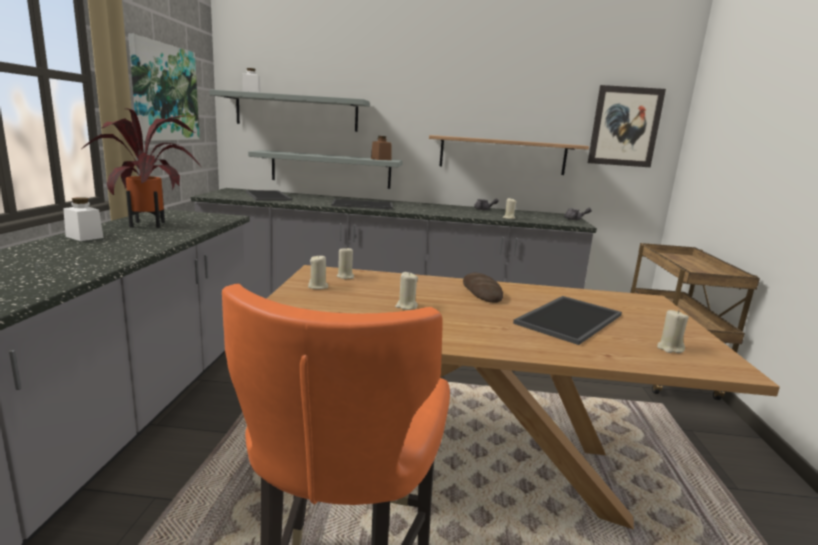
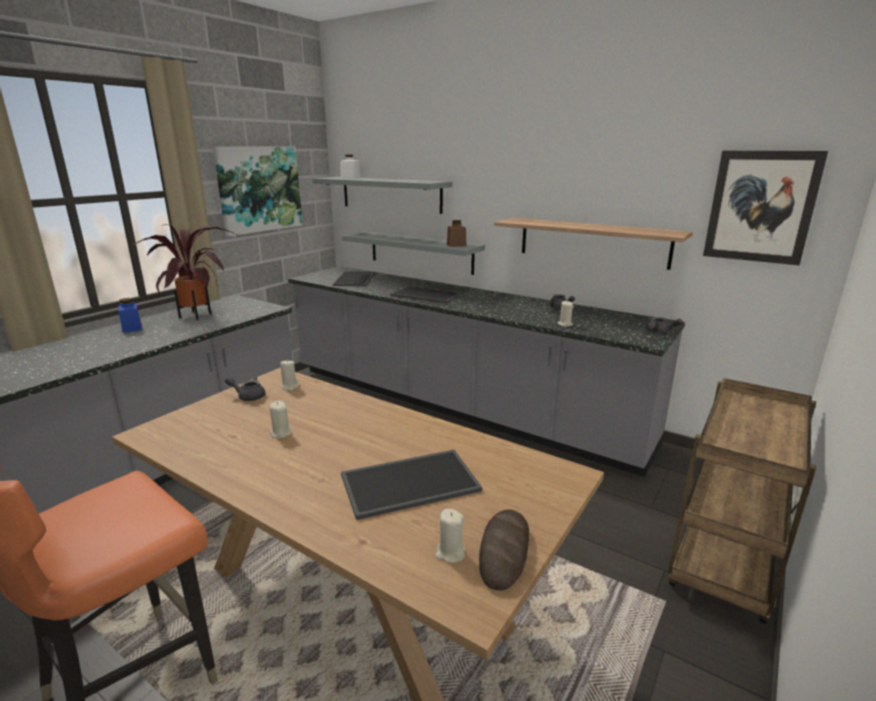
camera: 30 degrees right, 5 degrees up
(84, 237) = (132, 328): white jar -> blue jar
(318, 286) = (248, 396): beige candle -> grey teapot
(481, 292) = (382, 427): bread -> bread (504, 552)

